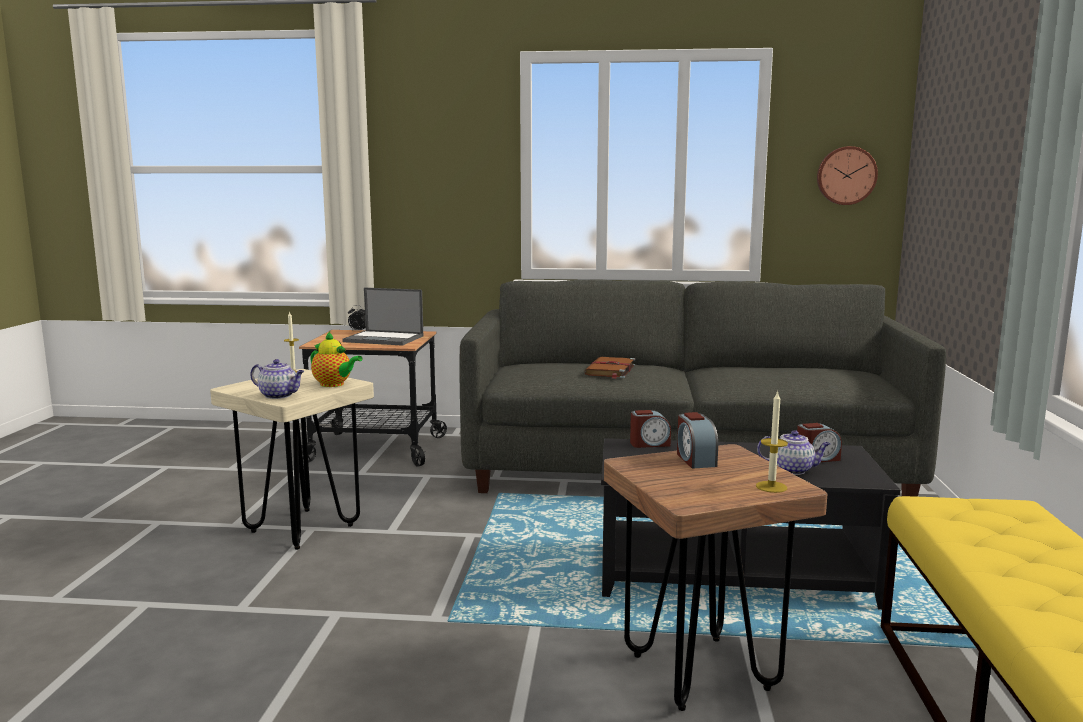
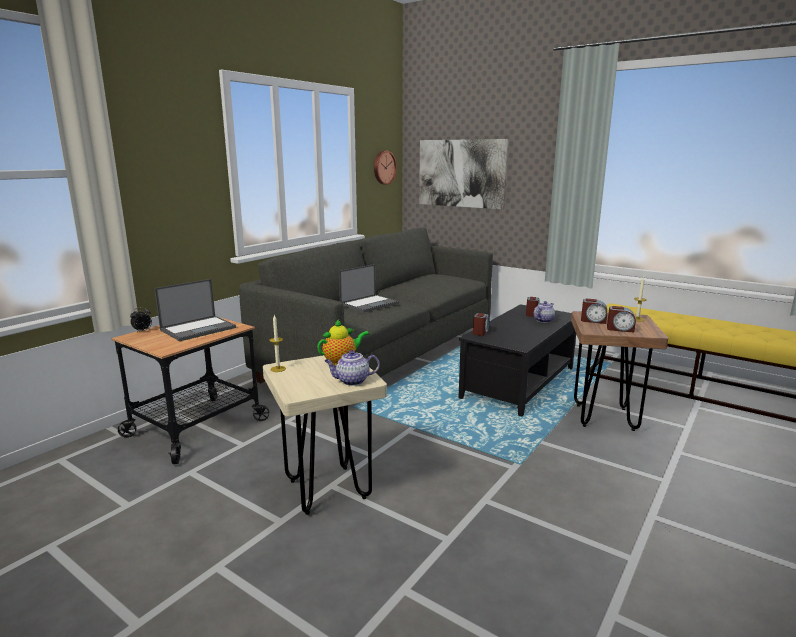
camera: 60 degrees left, 5 degrees up
(279, 395) = (352, 381): teapot -> teapot turned 150 degrees counterclockwise
(610, 370) = (369, 304): brown book -> laptop
(673, 479) = (620, 329): none -> alarm clock
(951, 186) = (461, 173): none -> picture

